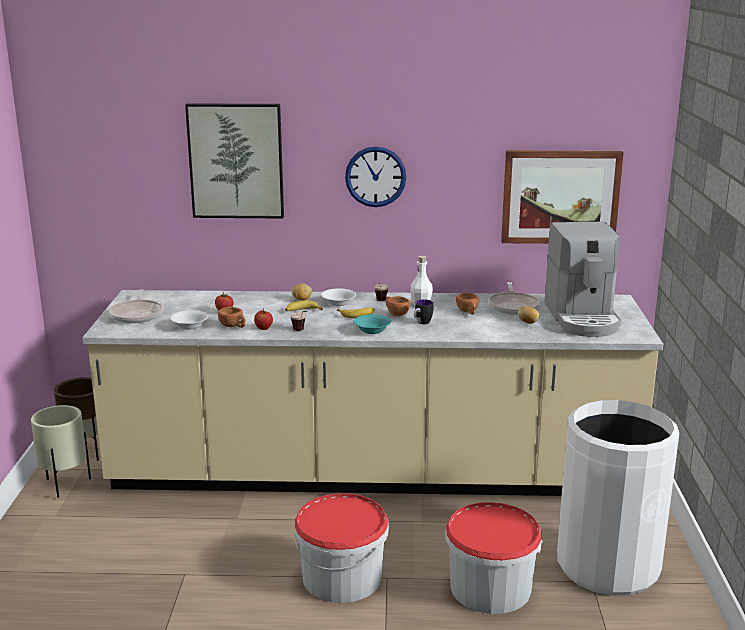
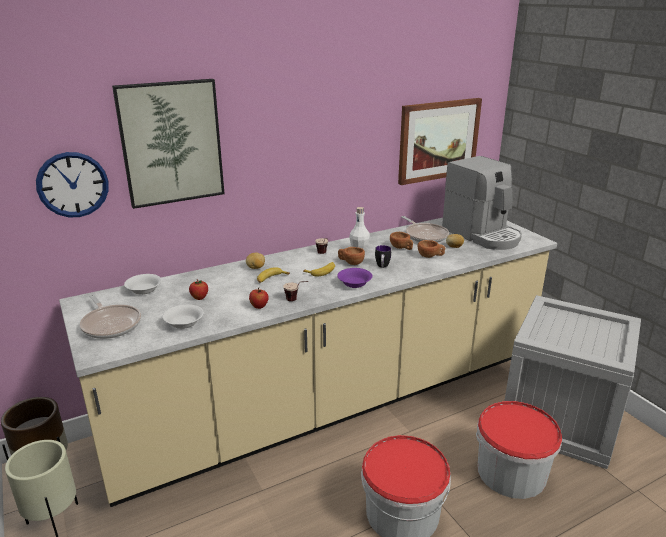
camera: 30 degrees left, 5 degrees up
(233, 326) = (228, 312): brown cup -> brown cup (430, 256)
(338, 303) = (292, 264): white bowl -> white bowl (144, 290)
(372, 331) = (355, 284): turquoise bowl -> purple bowl
(375, 176) = (302, 142): wall clock -> wall clock (73, 185)
(607, 565) = (559, 419): white trash can -> crate

